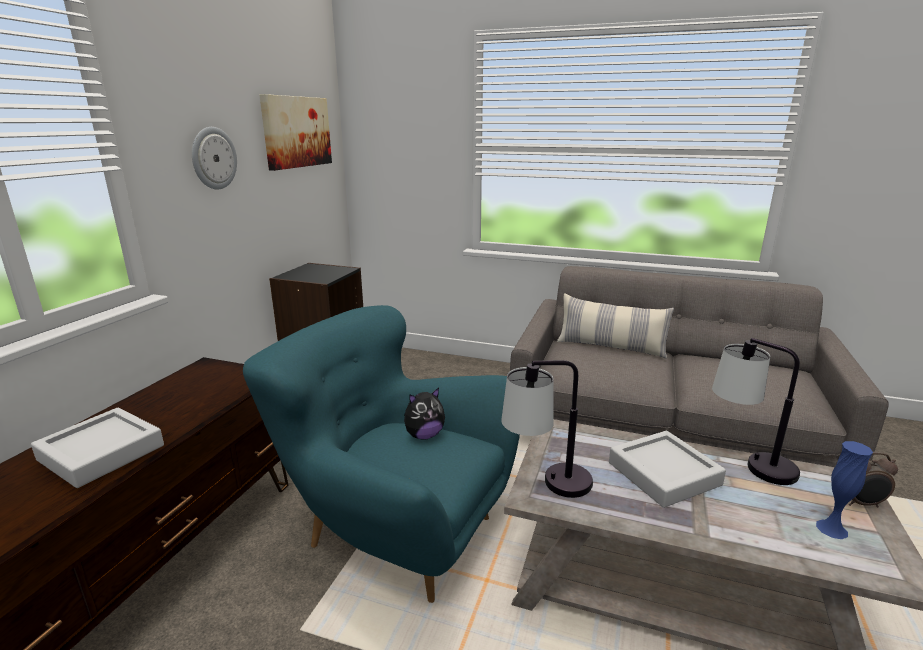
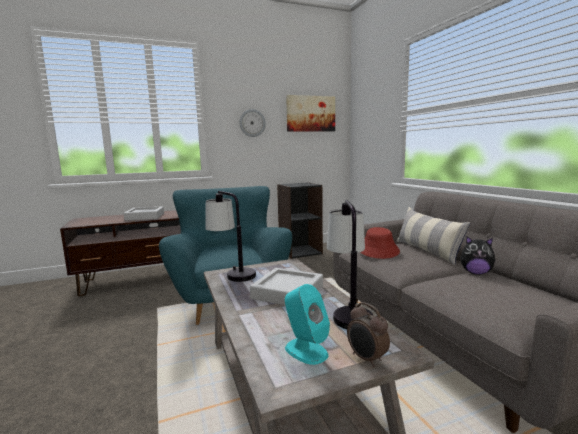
camera: 50 degrees right, 10 degrees down
(424, 435) = (243, 250): plush toy -> plush toy (476, 273)
(581, 364) = (378, 250): none -> red hat
(831, 529) = (305, 350): blue vase -> turquoise speaker

